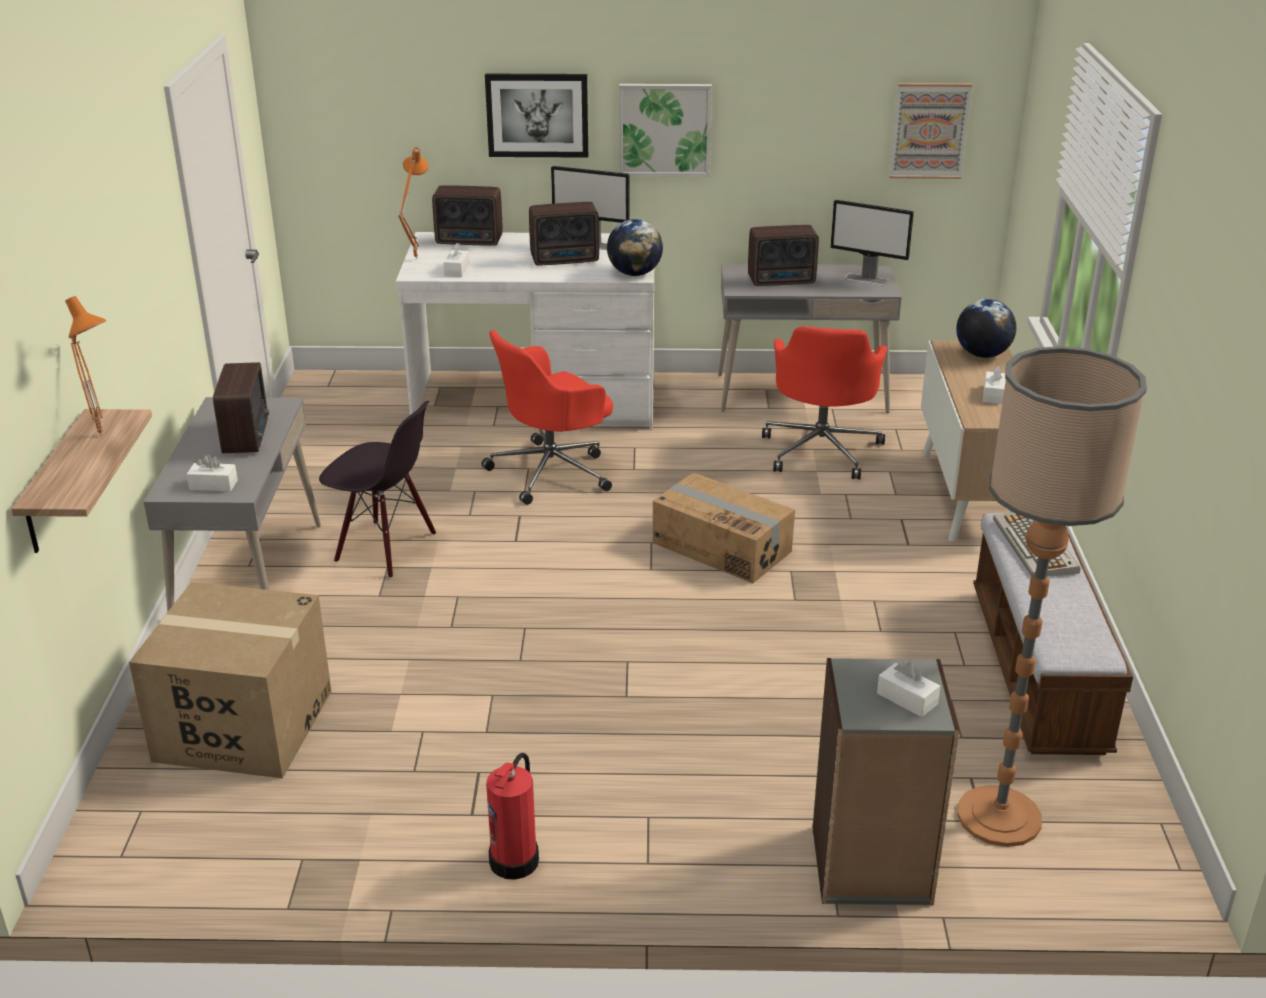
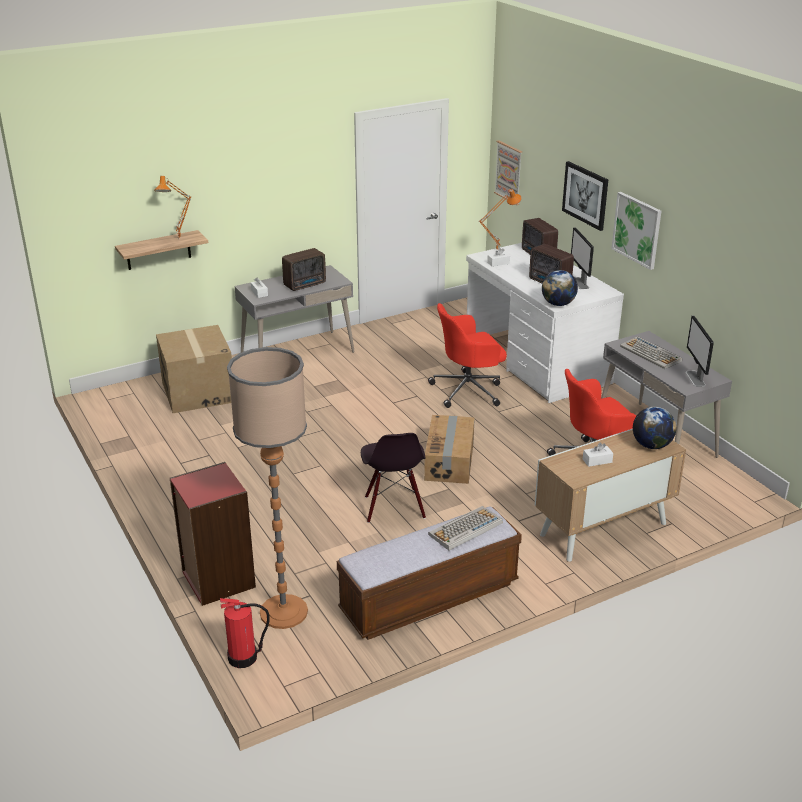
camera: 60 degrees right, 0 degrees up
(385, 548) = (352, 374): black chair -> black chair (393, 507)
(515, 859) = (159, 483): fire extinguisher -> fire extinguisher (244, 657)
(552, 471) = (468, 390): red office chair -> red office chair turned 45 degrees counterclockwise
(783, 281) = (651, 354): radio -> keyboard
(871, 866) = (217, 579): grey bookcase -> red bookcase
(907, 699) = (205, 490): white tissue box -> none
(929, 130) = (769, 296): picture -> picture (508, 172)

